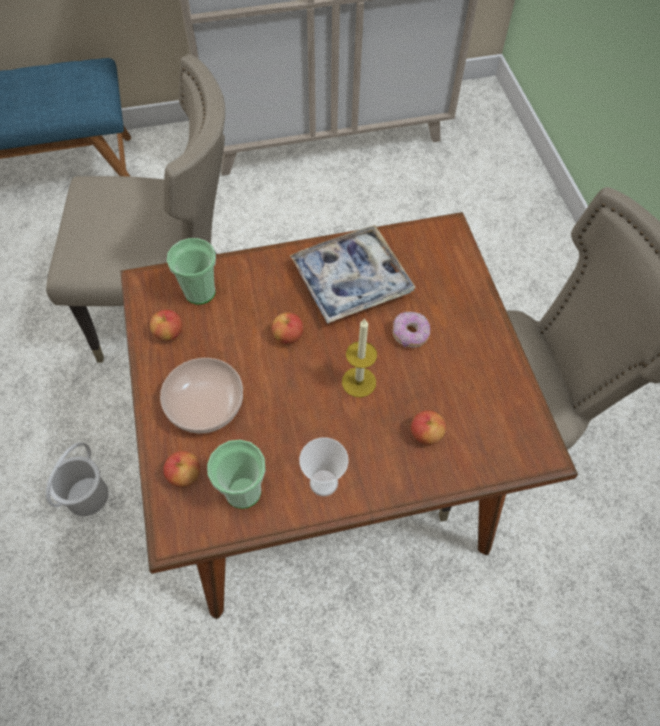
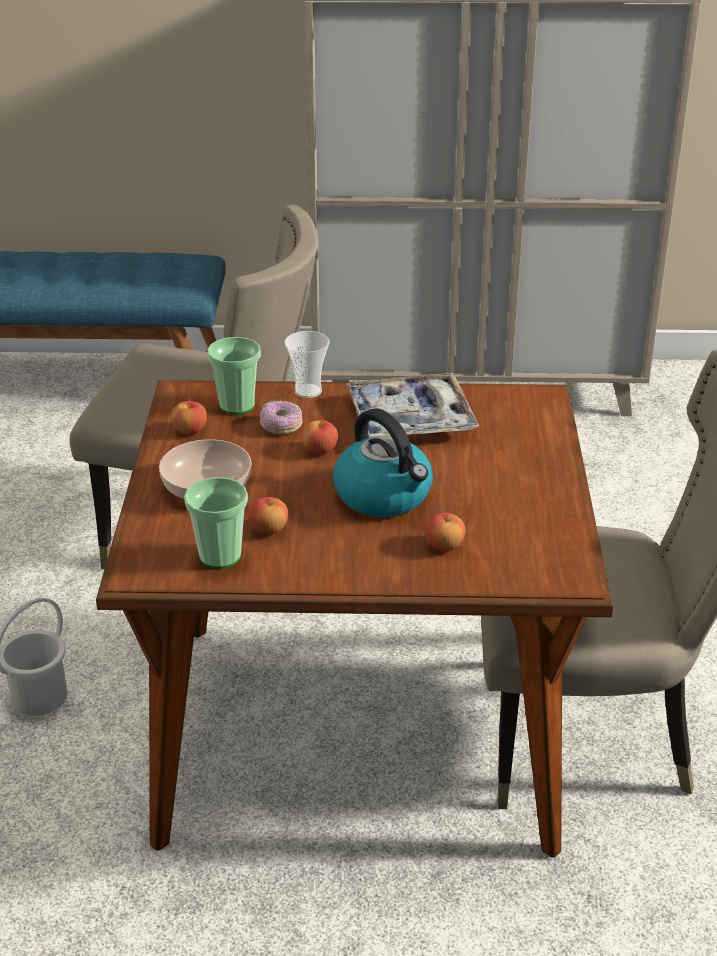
camera: 15 degrees right, 25 degrees down
(184, 475) = (162, 534): apple -> apple (269, 529)
(323, 482) = (311, 563): cup -> cup (308, 391)
(359, 382) = (384, 496): candle -> kettle
(410, 334) = (460, 468): donut -> donut (281, 426)

